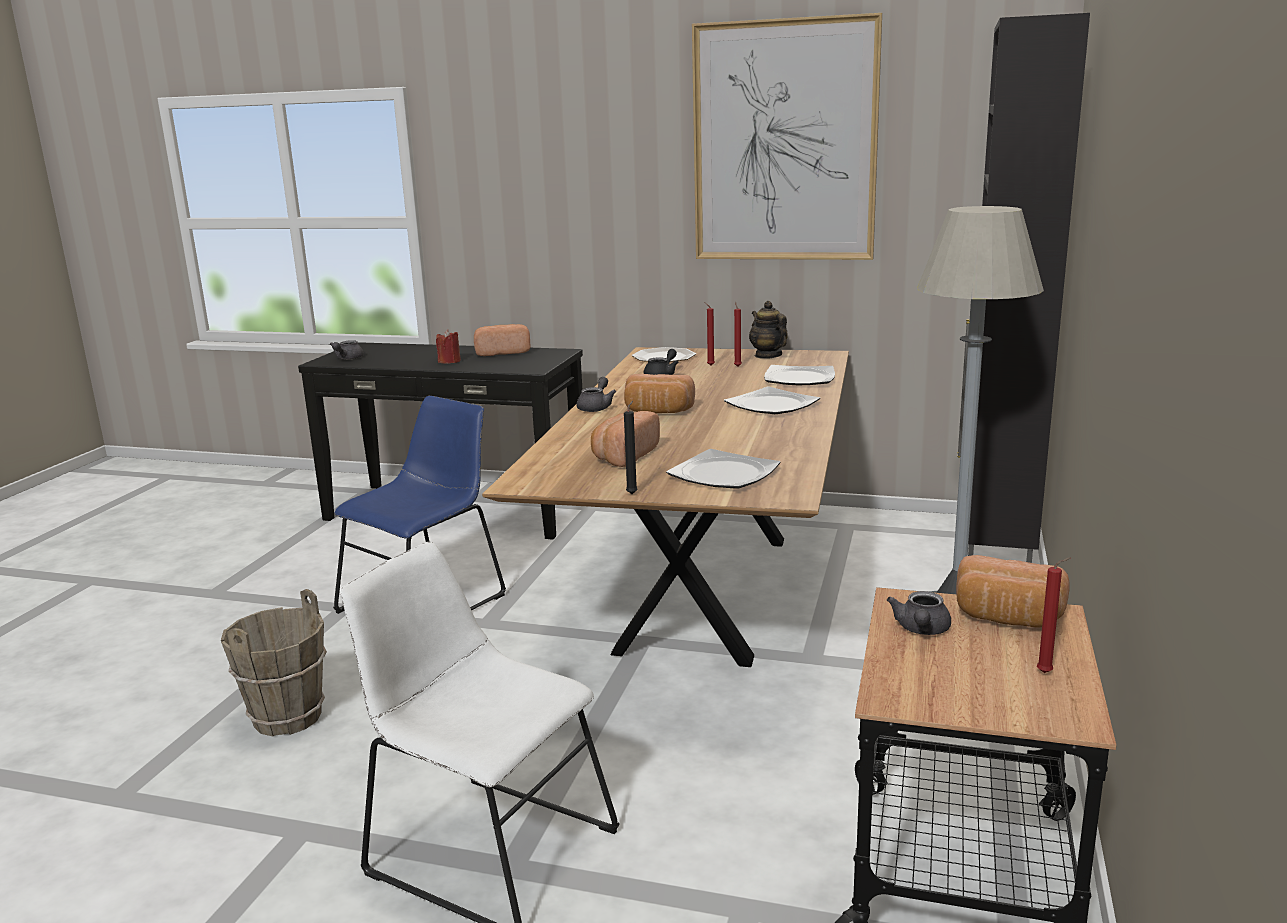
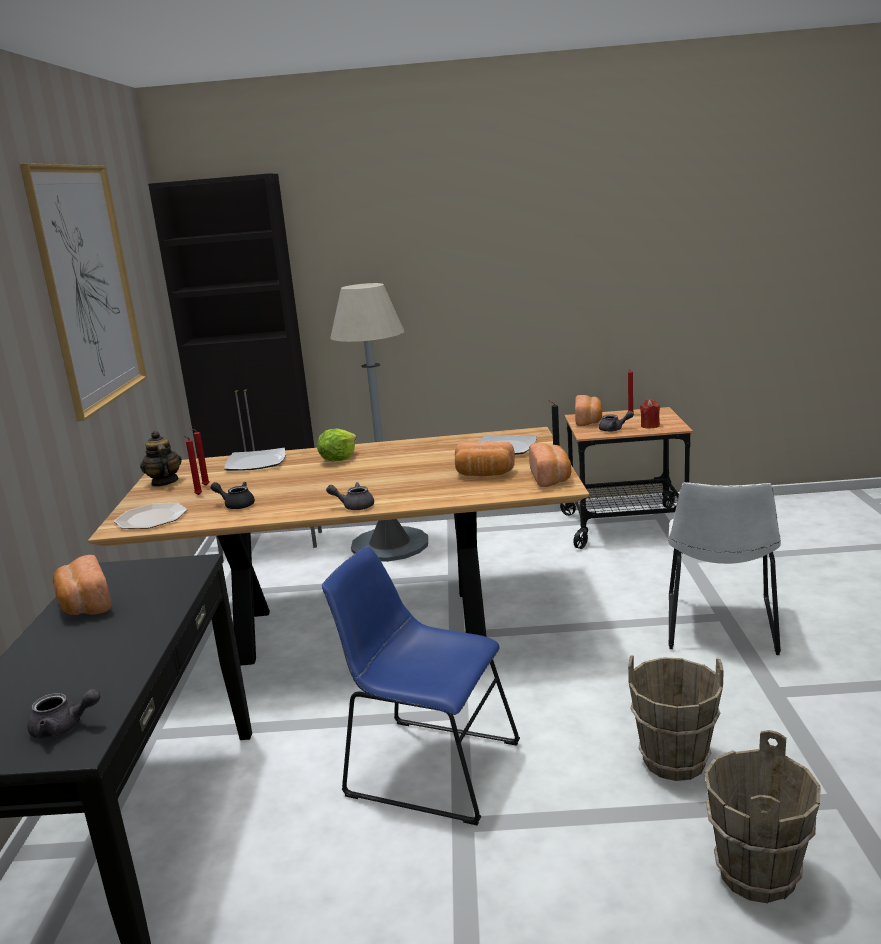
camera: 105 degrees left, 0 degrees up
(130, 715) = (756, 874): none -> brown bucket
(449, 361) = (128, 626): red candle -> red candle (650, 426)
(658, 412) = (364, 485): bread -> bread (551, 478)
(768, 356) = (164, 482): teapot -> teapot turned 105 degrees clockwise
(771, 405) = (338, 459): plate -> lettuce

